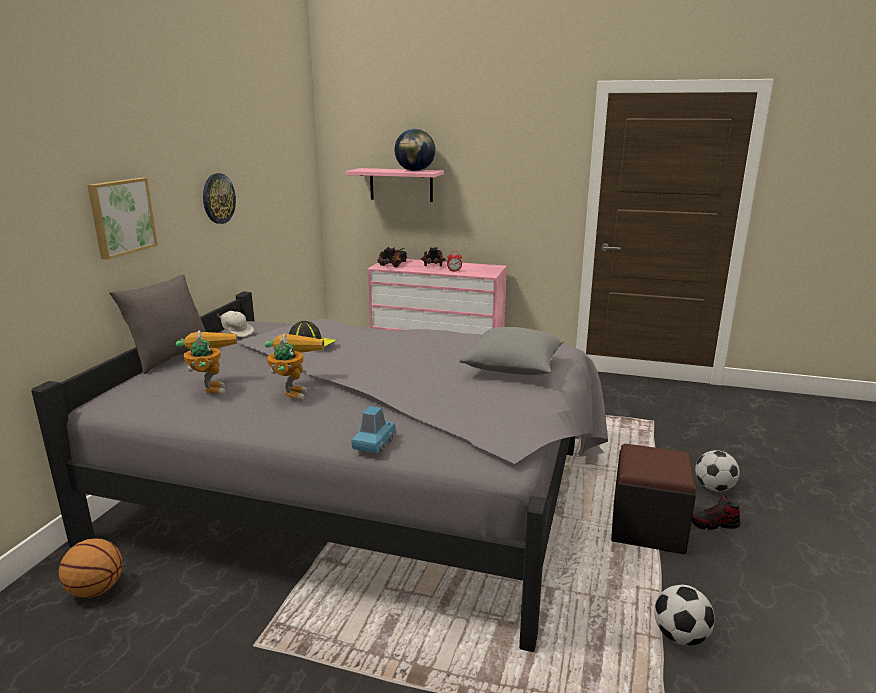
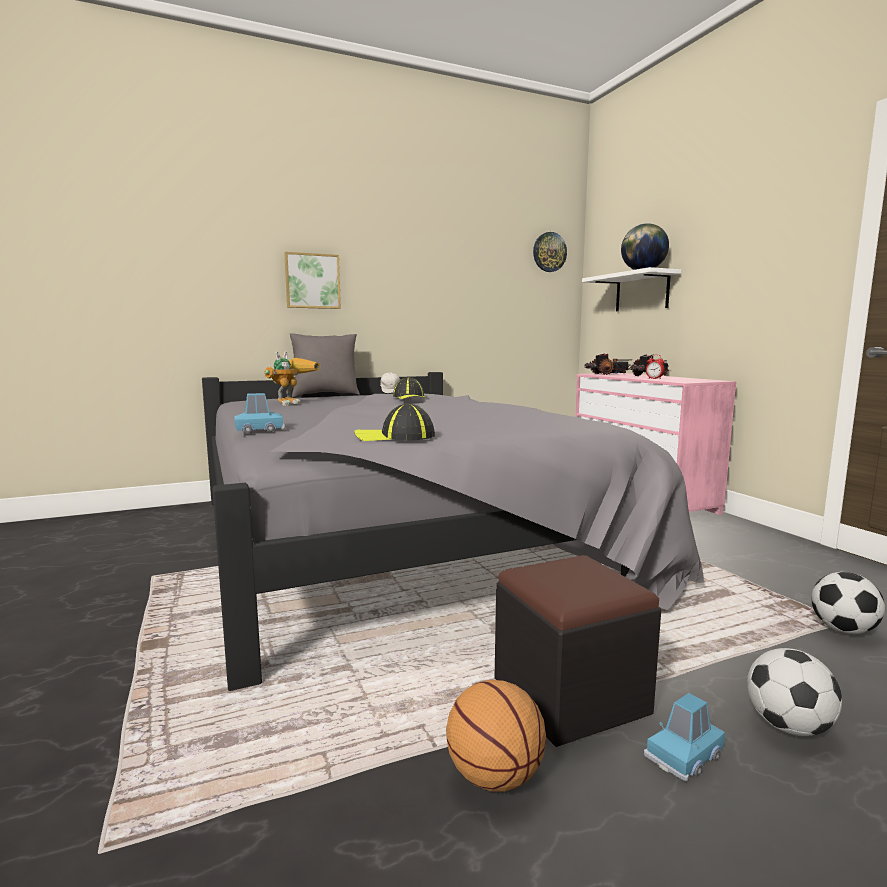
camera: 50 degrees right, 10 degrees down
(96, 590) = (176, 522): basketball -> basketball (493, 776)
(218, 198) = (425, 287): wall clock -> wall clock (549, 252)
(293, 392) = (318, 410): toy robot -> none
(401, 185) = (642, 292): pink shelf -> white shelf
(513, 369) = (495, 425): grey pillow -> none
(520, 410) = (395, 437): none -> cap
(680, 636) = (354, 798): football -> football (843, 630)
(714, 524) = (684, 755): shoe -> blue toy car

